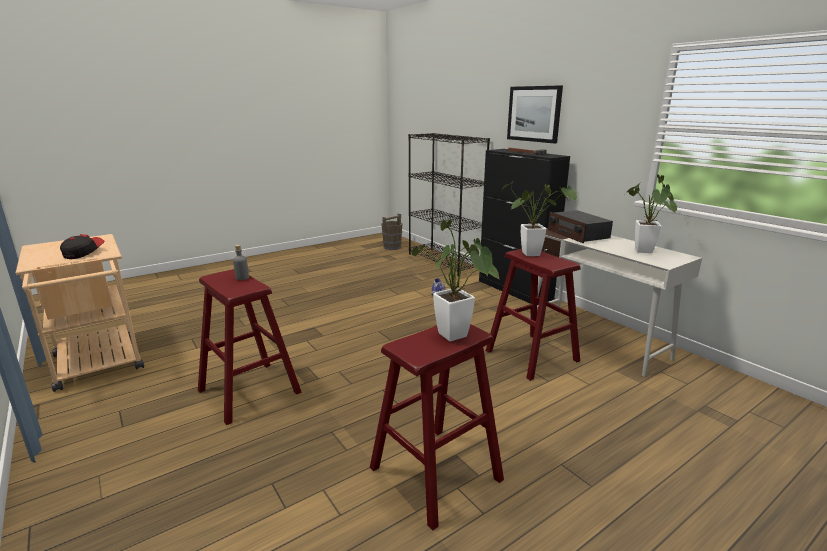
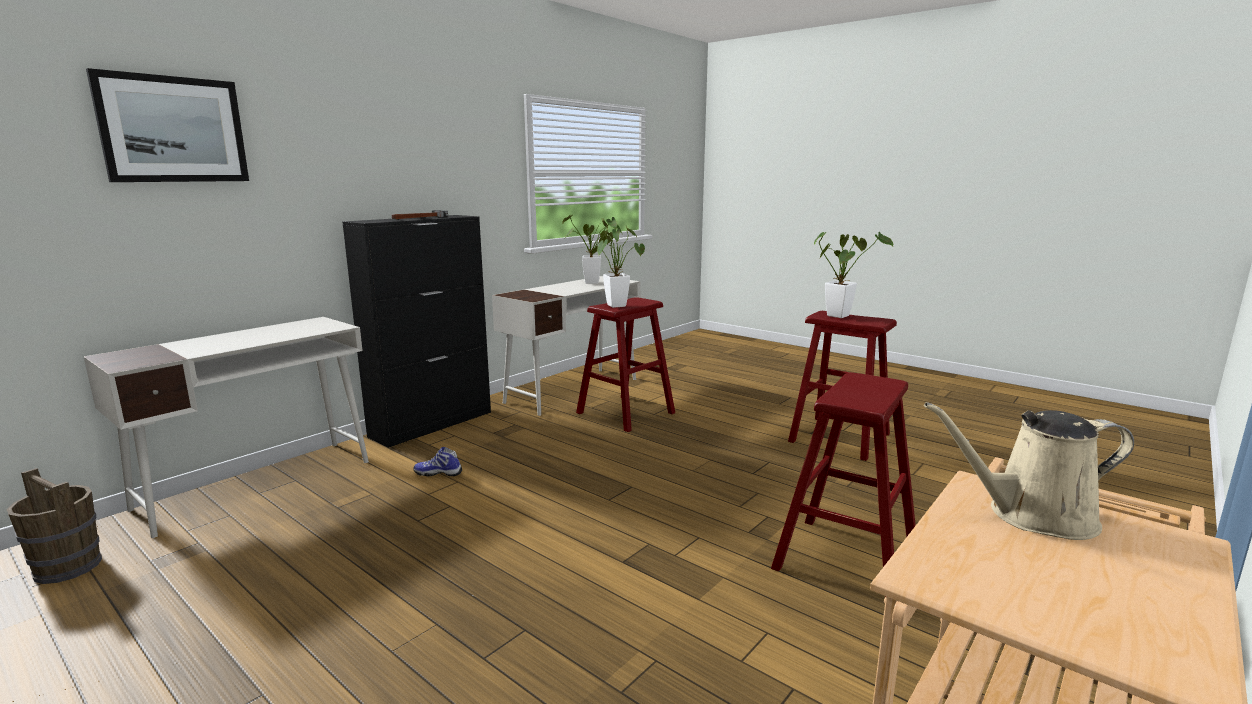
camera: 105 degrees left, 5 degrees down
(83, 253) = (1032, 516): cap -> beige watering can
(242, 278) = (844, 390): grey bottle -> none
(444, 261) = (258, 483): black bookcase -> white desk
(534, 114) = (380, 162): picture -> picture (173, 130)
(577, 234) = (541, 292): radio -> none

